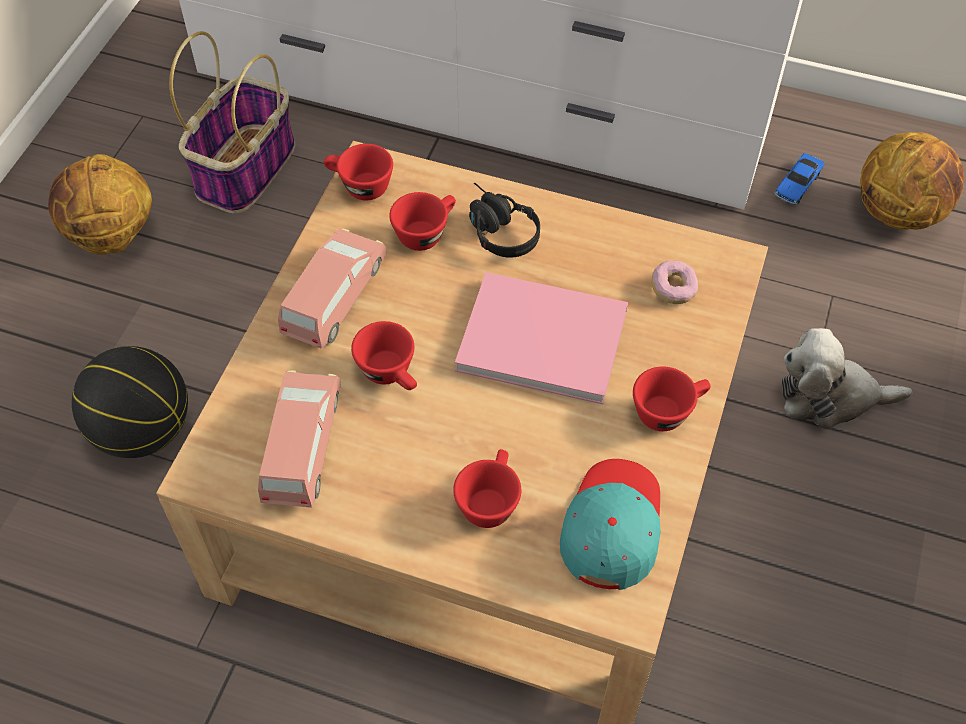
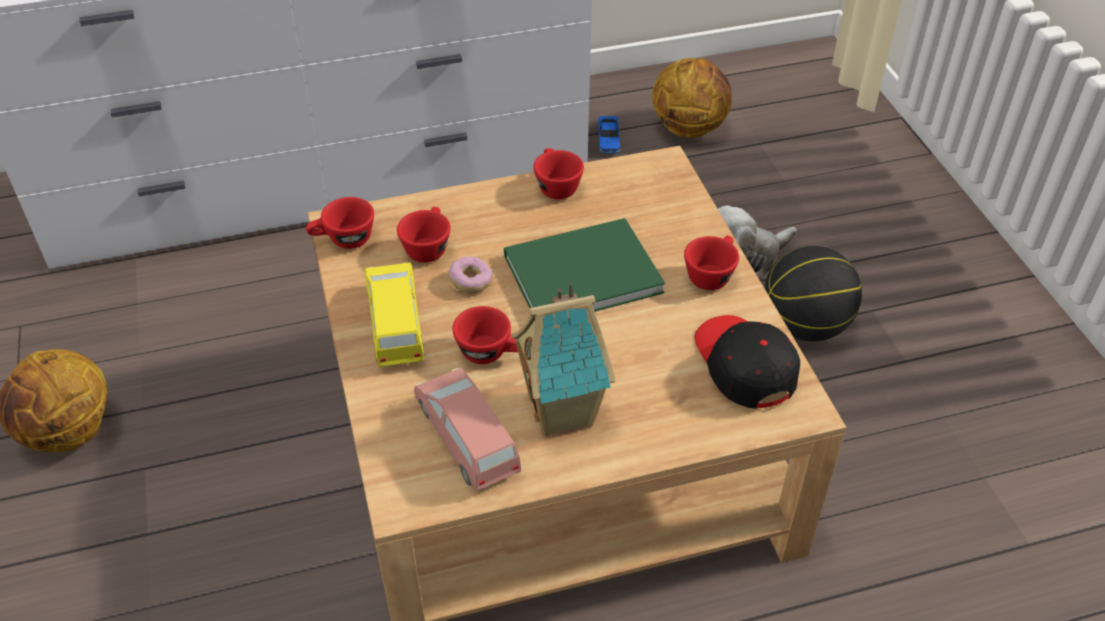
camera: 35 degrees left, 10 degrees down
(143, 430) = (232, 567): basketball -> basketball (804, 326)
(246, 168) = (157, 321): basket -> none
(334, 298) = (396, 324): pink toy car -> yellow toy car
(403, 472) = (564, 412): none -> toy house
(489, 499) = (644, 395): red cup -> red cup (555, 185)
(496, 229) = (480, 220): black headphones -> none
(538, 335) = (577, 272): pink book -> green book
(611, 527) = (743, 365): turquoise cap -> black cap
(673, 289) = (643, 199): donut -> donut (471, 282)

